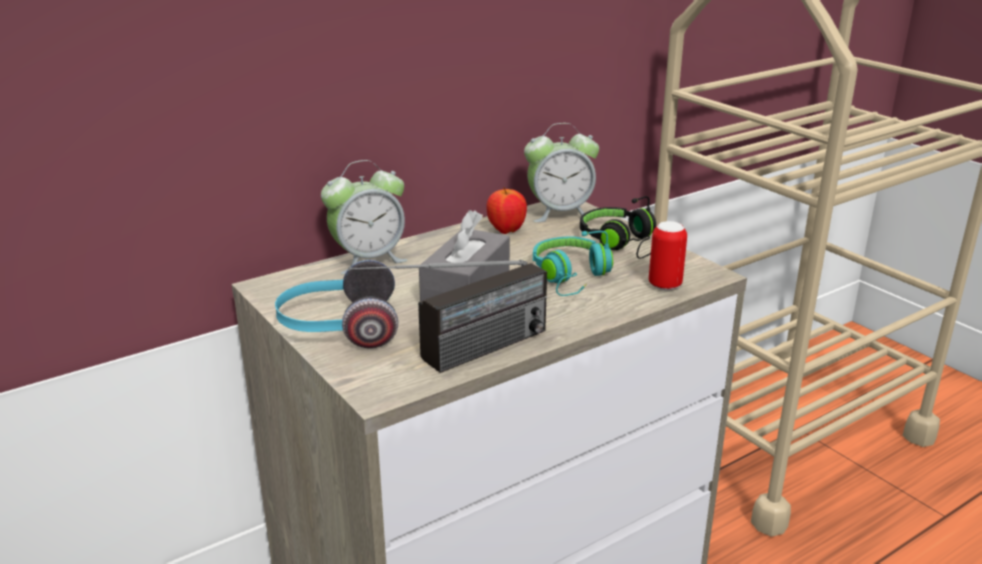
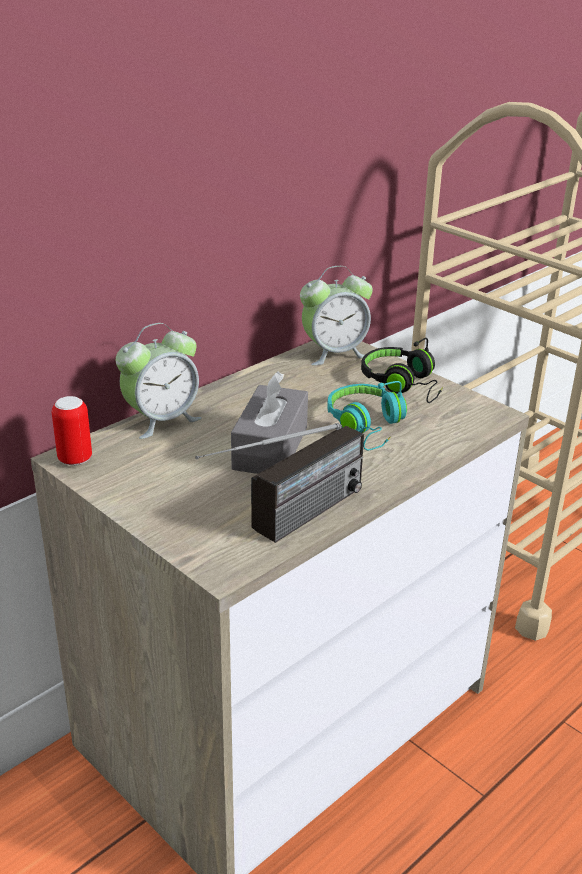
camera: 10 degrees left, 5 degrees up
(338, 328) = (159, 501): headphones -> none
(506, 230) = (288, 377): apple -> none
(665, 285) = (457, 429): can -> can (75, 459)

